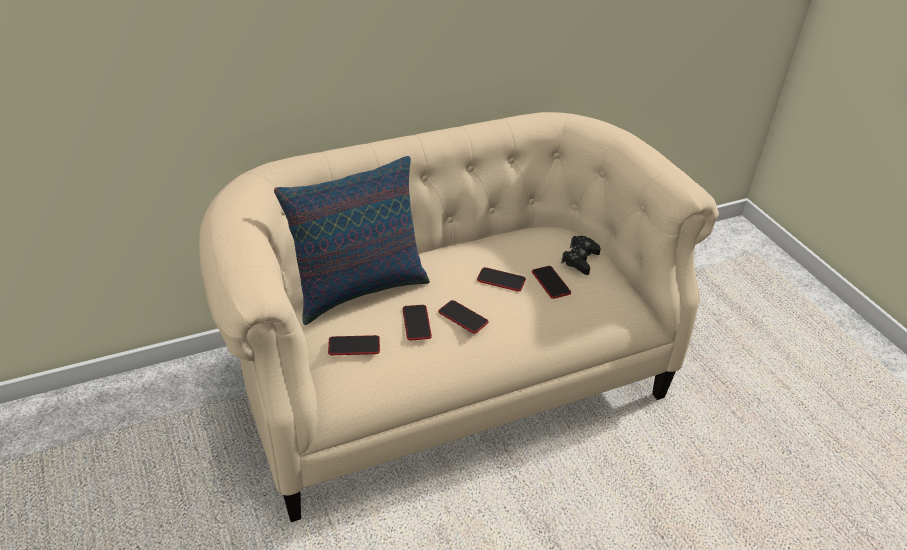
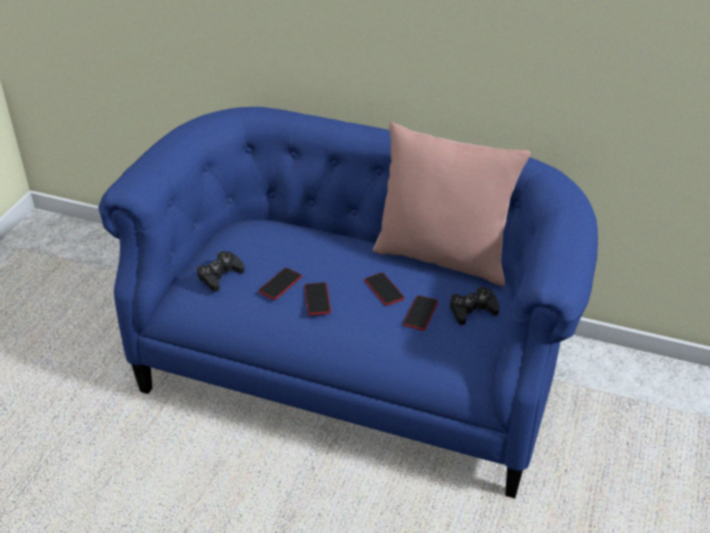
camera: 45 degrees right, 0 degrees up
(354, 346) = (220, 275): phone -> black game controller
(360, 291) = (273, 241): blue pillow -> none
(449, 379) = (354, 369): beige sofa -> blue sofa
(506, 232) = (443, 257): none -> pink pillow

